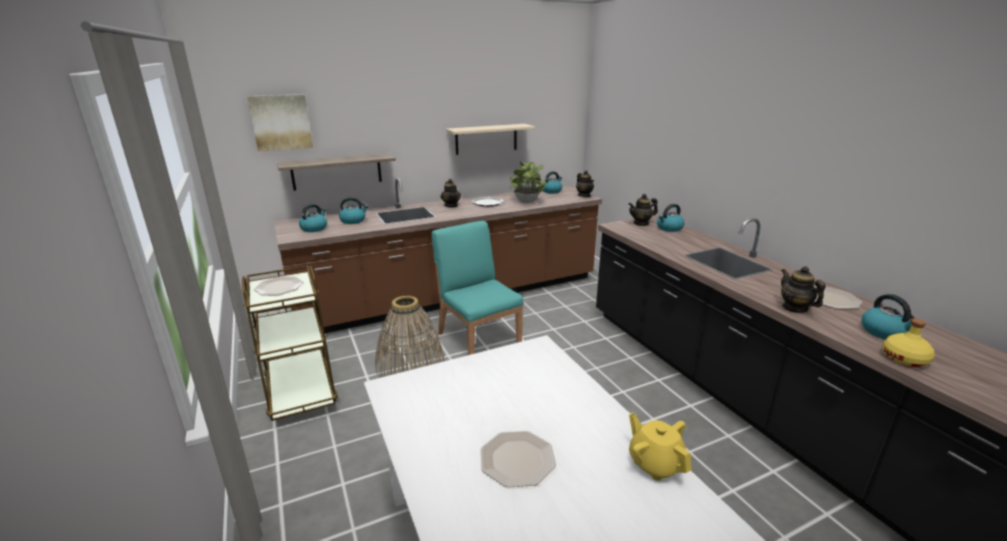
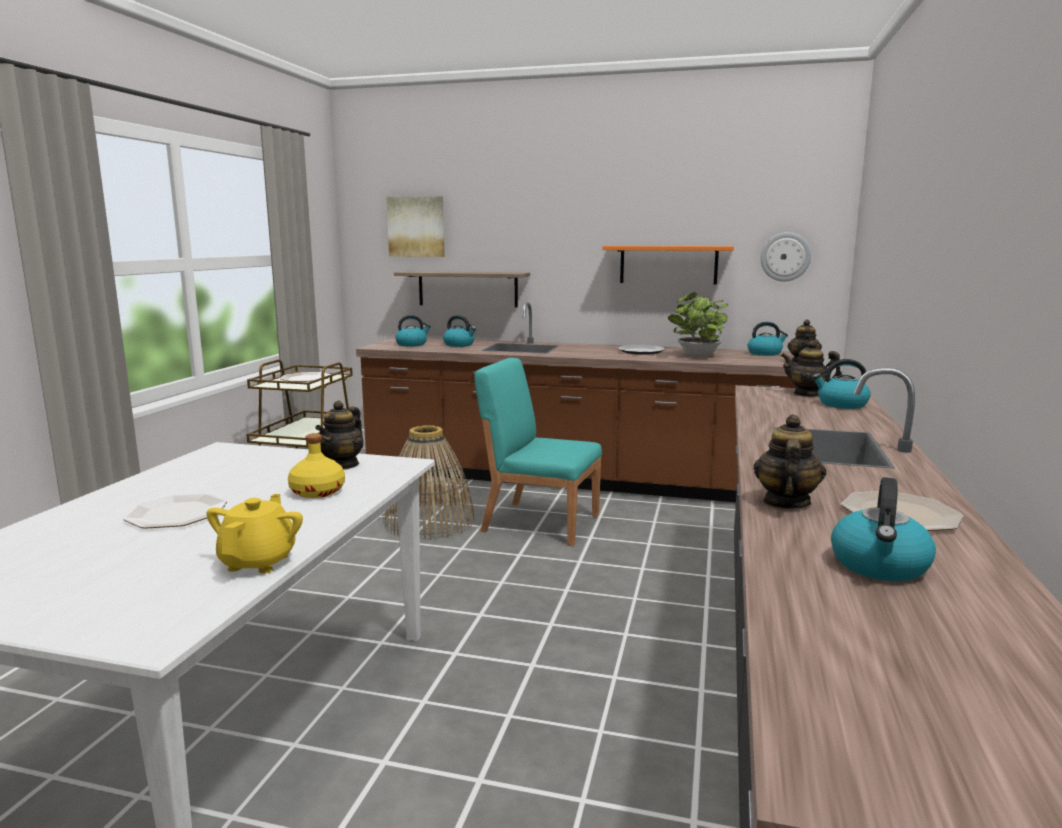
camera: 40 degrees right, 10 degrees down
(451, 205) = (591, 348): teapot -> teapot (342, 464)
(478, 338) = (539, 522): turquoise chair -> turquoise chair turned 75 degrees counterclockwise
(486, 139) = (668, 264): beige shelf -> orange shelf
(552, 128) = (785, 257): none -> wall clock
(904, 359) = (808, 594): yellow bottle -> yellow bottle (318, 492)

